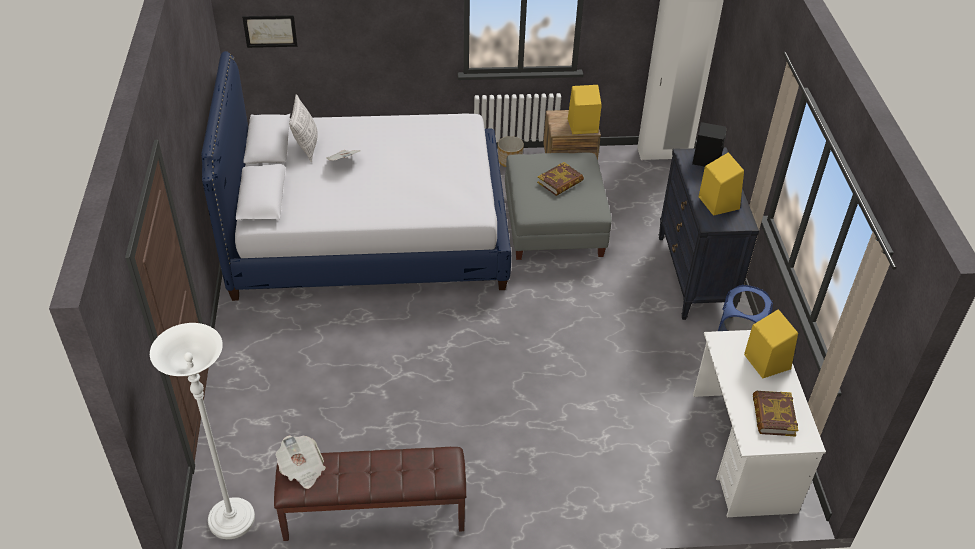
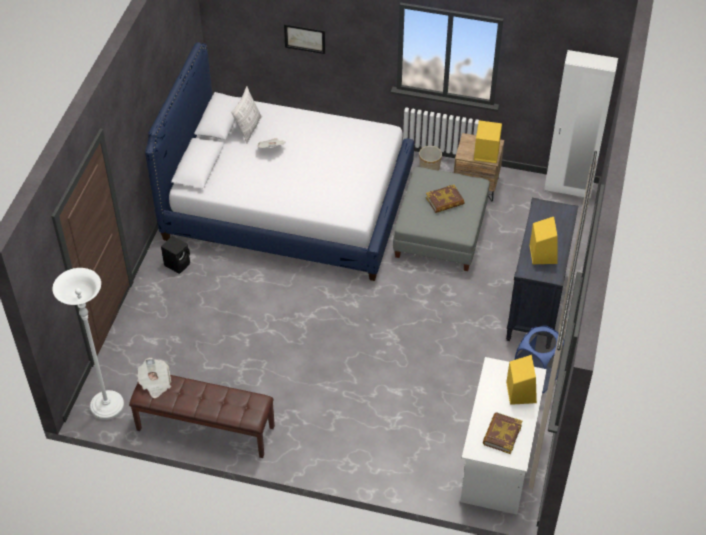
camera: 20 degrees right, 5 degrees up
(270, 31) = (242, 27): picture -> picture (304, 38)
(706, 159) = (554, 213): black speaker -> black speaker (178, 264)

